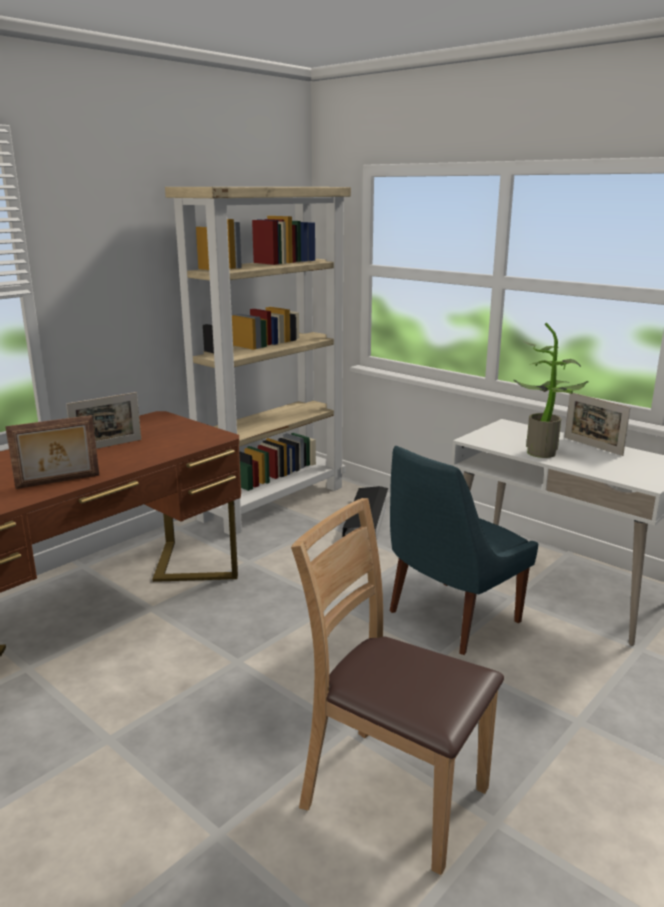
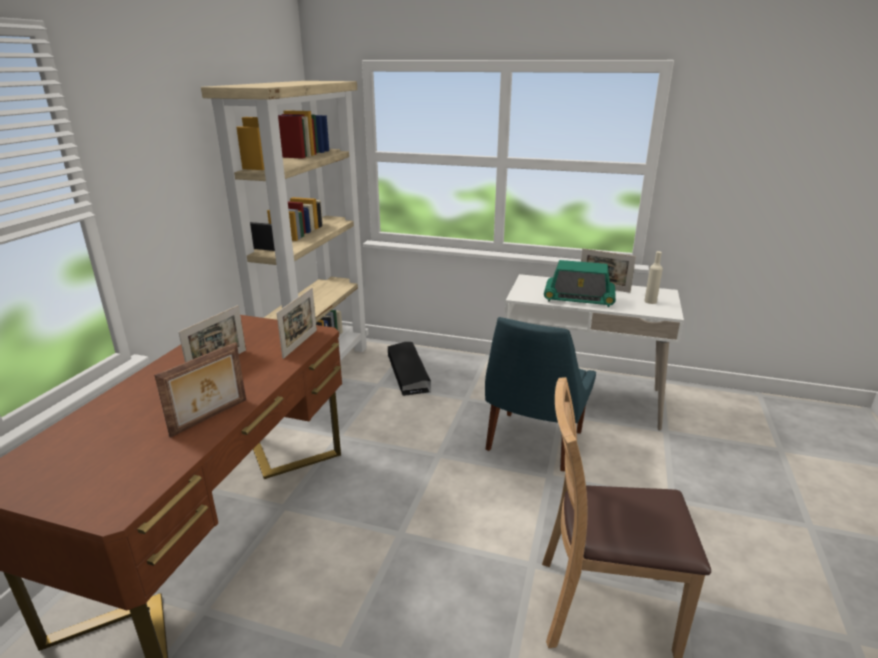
camera: 25 degrees left, 5 degrees up
(192, 442) = (300, 343): none -> picture frame
(544, 452) = (578, 299): potted plant -> radio
(638, 468) = (650, 301): none -> beige bottle

